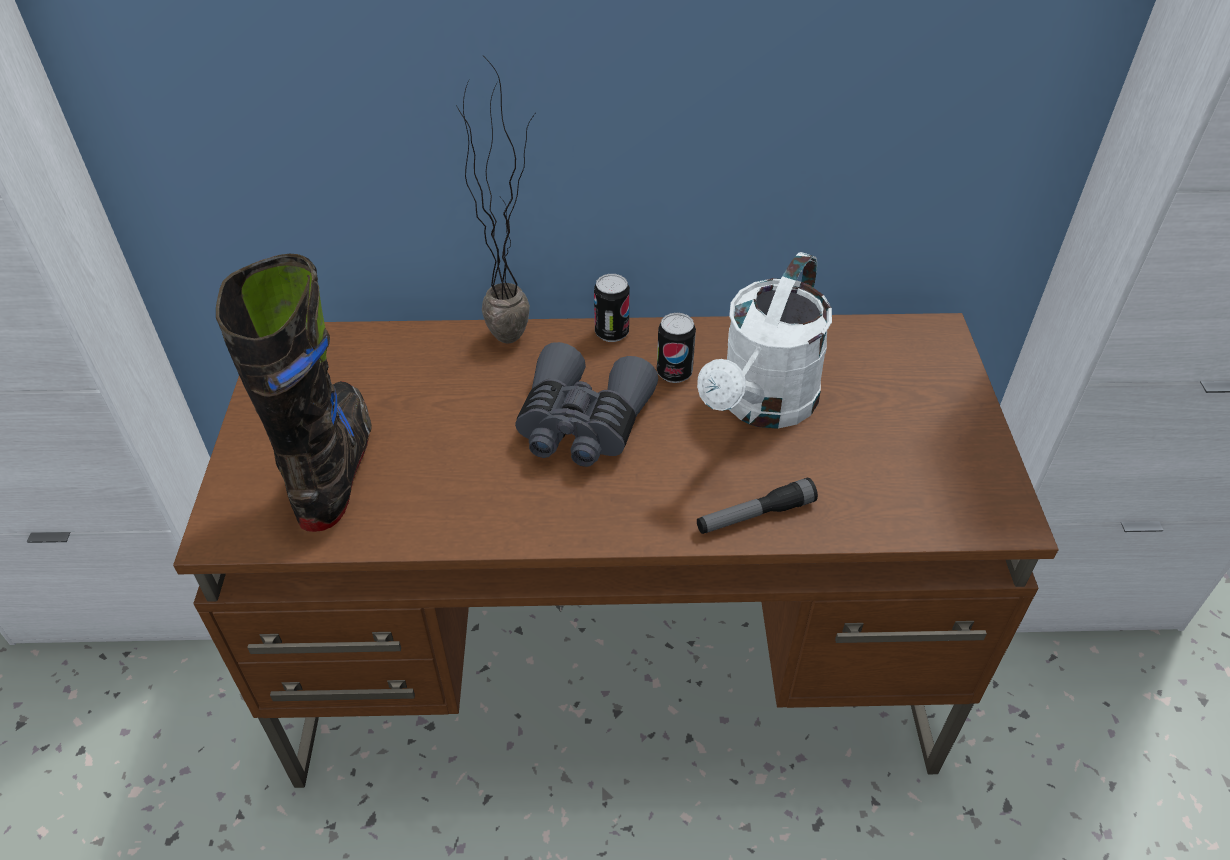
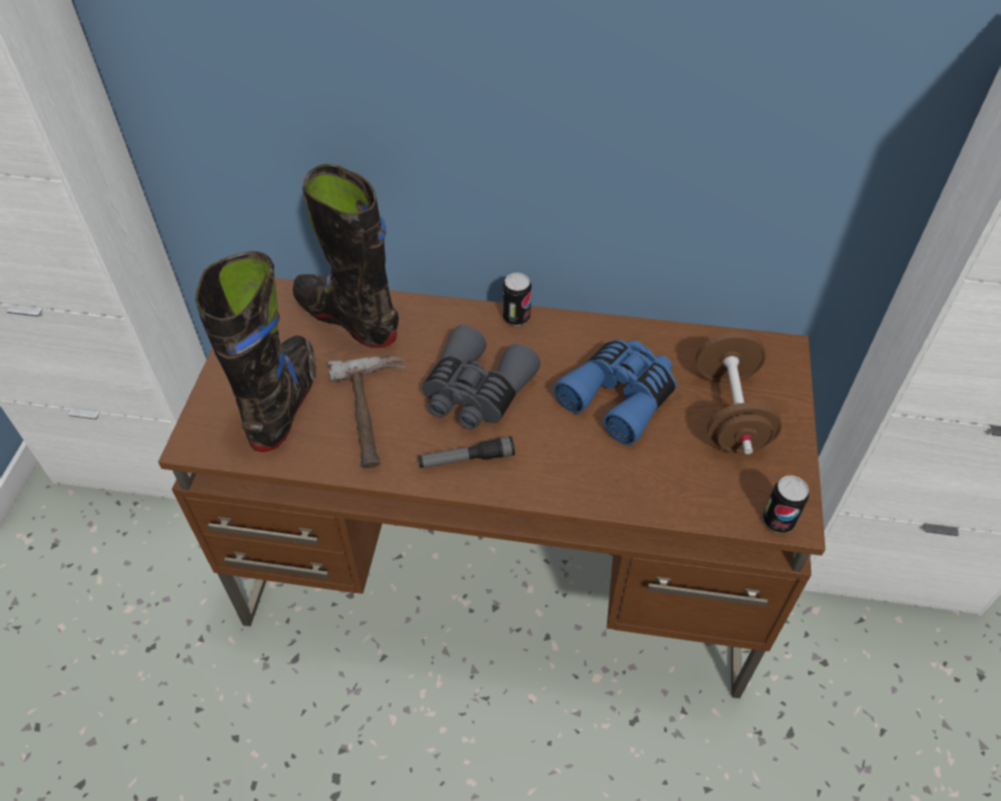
camera: 10 degrees right, 5 degrees up
(399, 358) = (348, 318): none -> black boot
(459, 465) = (375, 413): none -> hammer
(516, 329) = (442, 304): potted plant -> none
(674, 373) = (557, 358): can -> can (778, 521)
(755, 515) = (591, 486): flashlight -> flashlight (466, 459)
(761, 406) = (620, 396): white watering can -> blue binoculars
(898, 408) = (730, 413): none -> brown dumbbell

